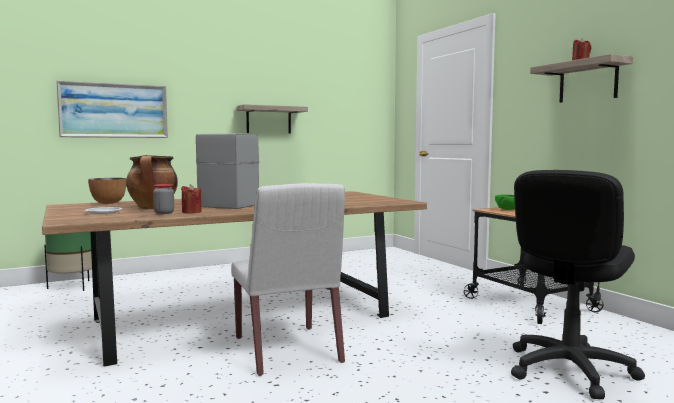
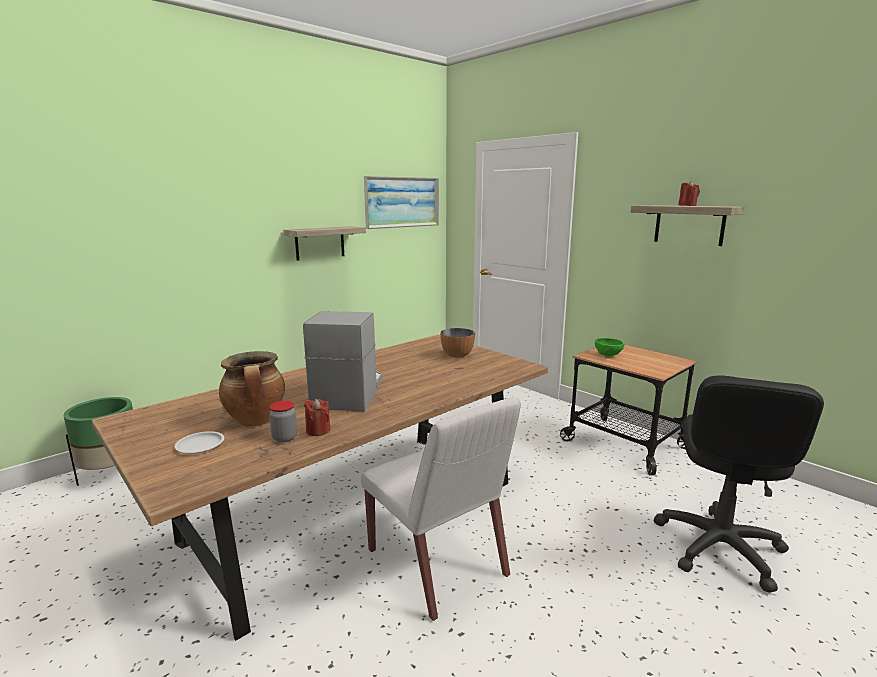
camera: 15 degrees left, 10 degrees up
(108, 203) = (178, 405): bowl -> bowl (457, 355)
(114, 110) = (132, 249): picture -> picture (402, 202)

